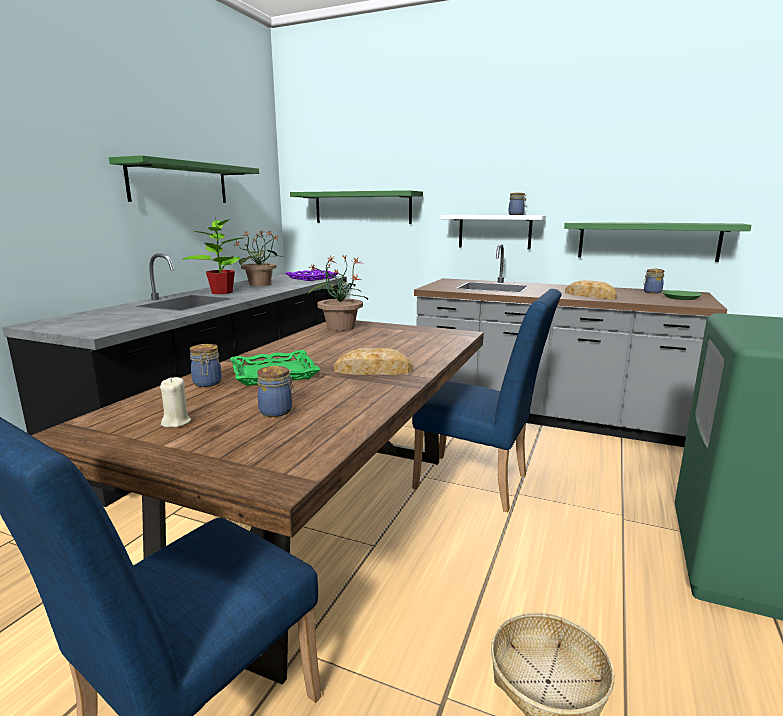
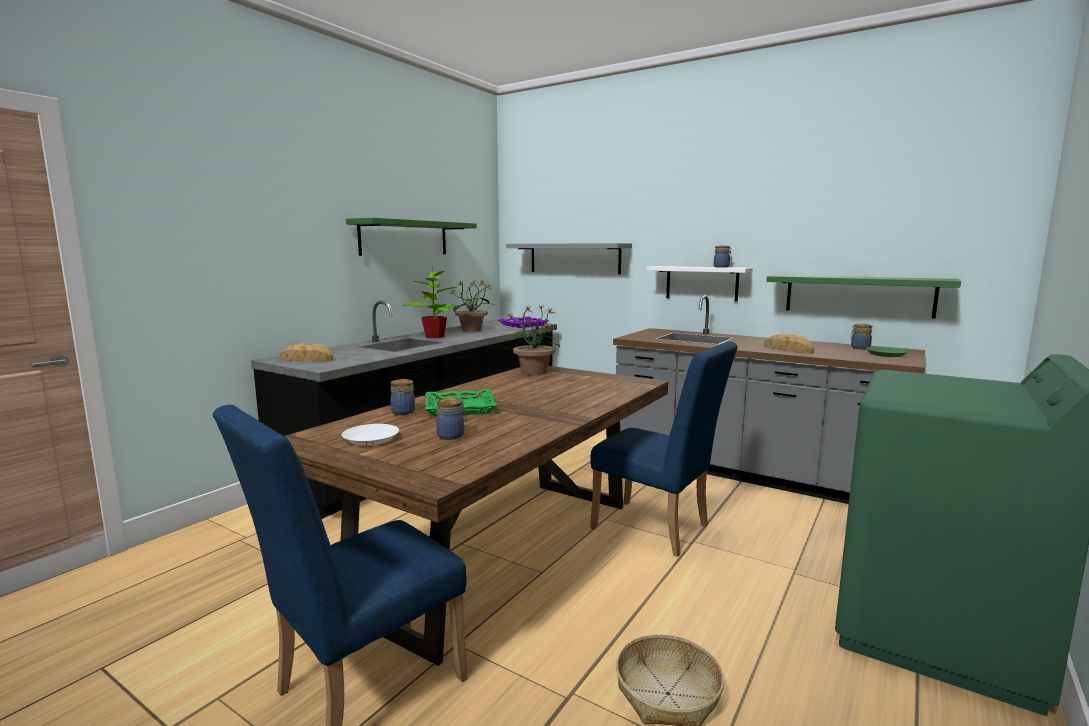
camera: 10 degrees right, 5 degrees down
(176, 422) = (371, 439): beige candle -> white plate
(362, 207) = (574, 258): green shelf -> grey shelf
(373, 371) = (546, 409): bread -> bread (306, 359)

